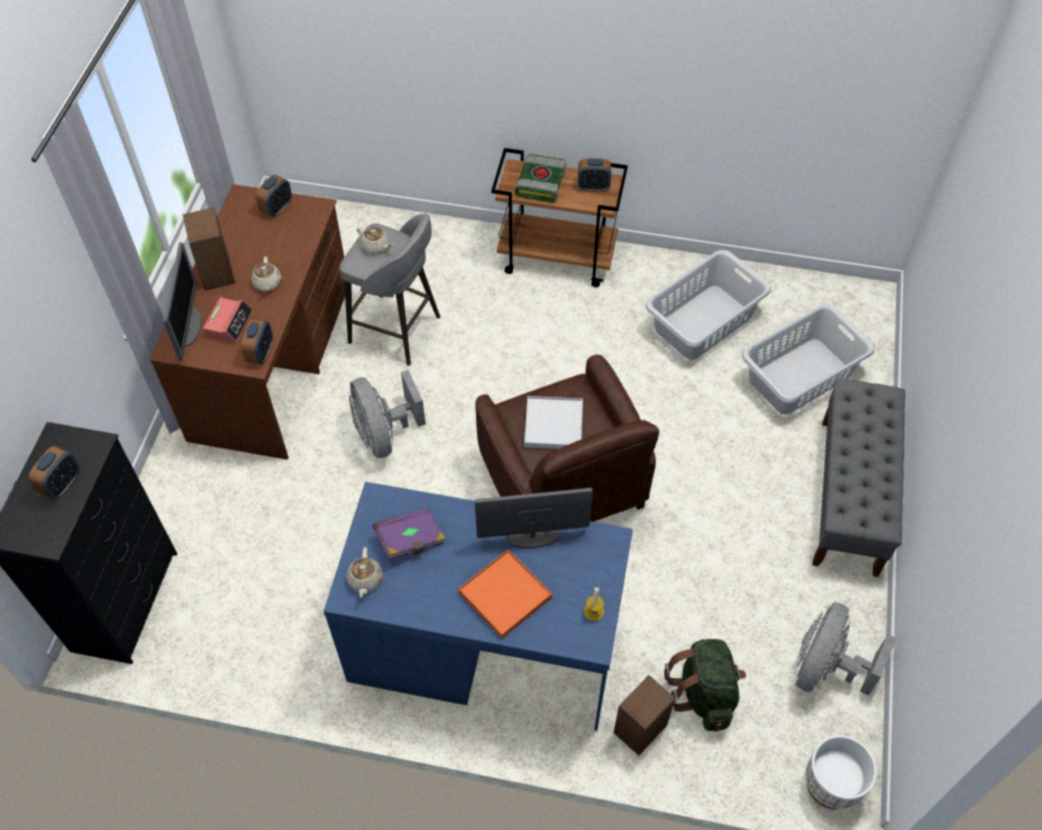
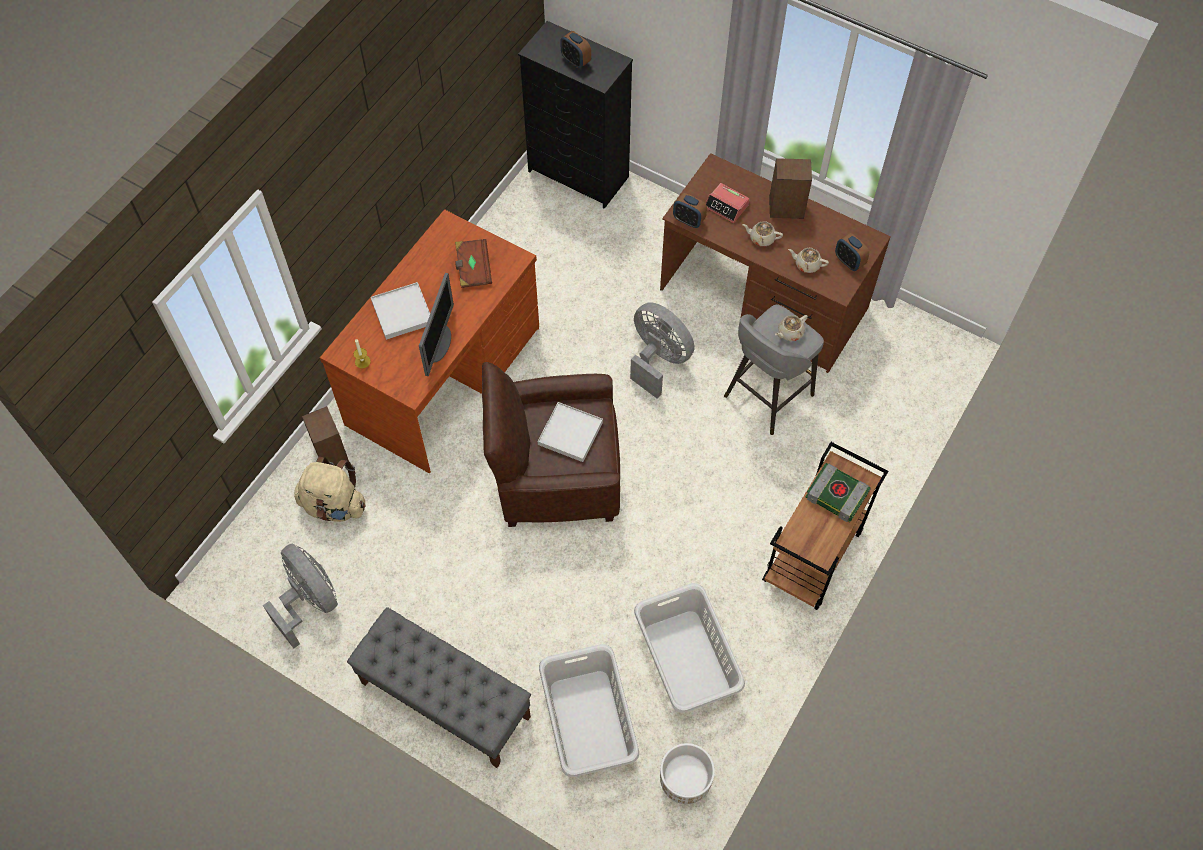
camera: 110 degrees right, 5 degrees up
(189, 326) = (733, 181): monitor -> none
(365, 580) = (455, 236): beige teapot -> beige teapot (807, 264)
(384, 434) = (658, 360): grey fan -> grey fan turned 45 degrees clockwise
(410, 540) = (473, 269): purple book -> brown book
(484, 642) = (445, 376): blue desk -> brown desk
(505, 595) = (402, 312): orange tray -> white tray
(593, 187) = (817, 540): alarm clock -> none
(703, 693) = (334, 505): green backpack -> beige backpack
(831, 785) = (226, 562): white planter -> white planter (684, 783)

